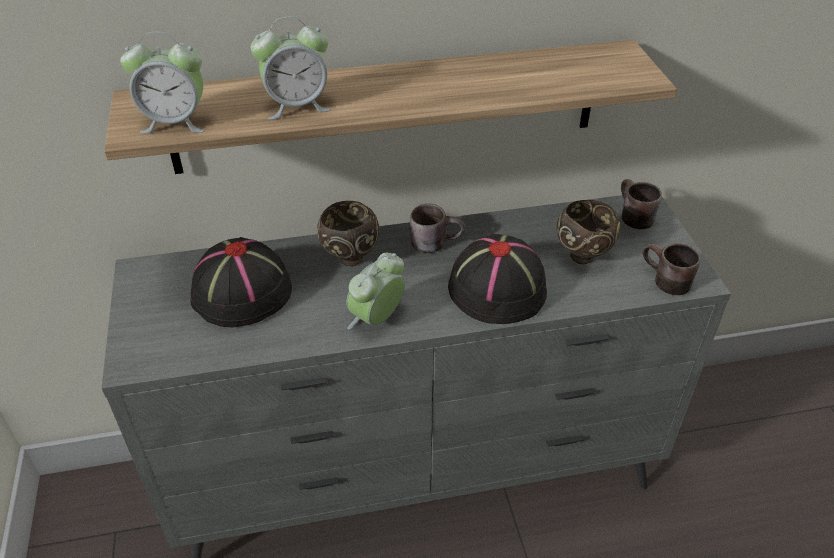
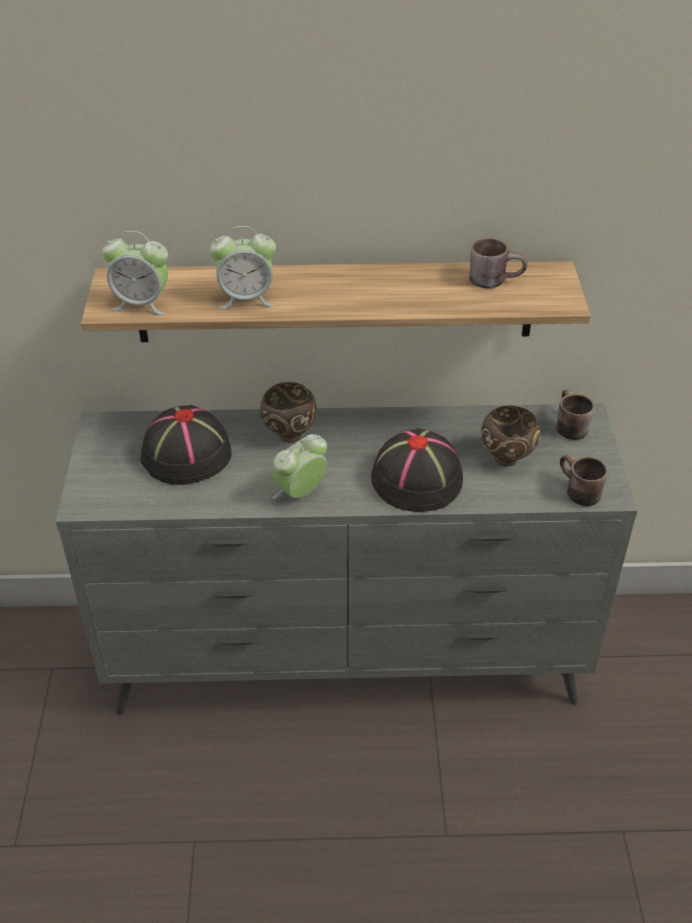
camera: 10 degrees right, 0 degrees up
(435, 241) = (371, 428): brown mug -> brown mug (495, 279)

